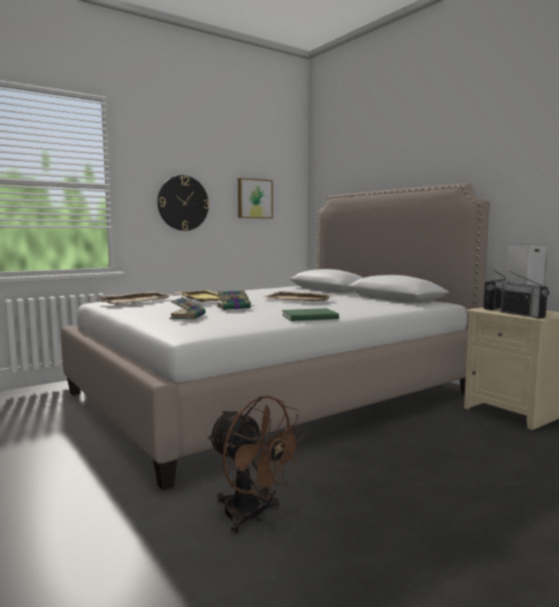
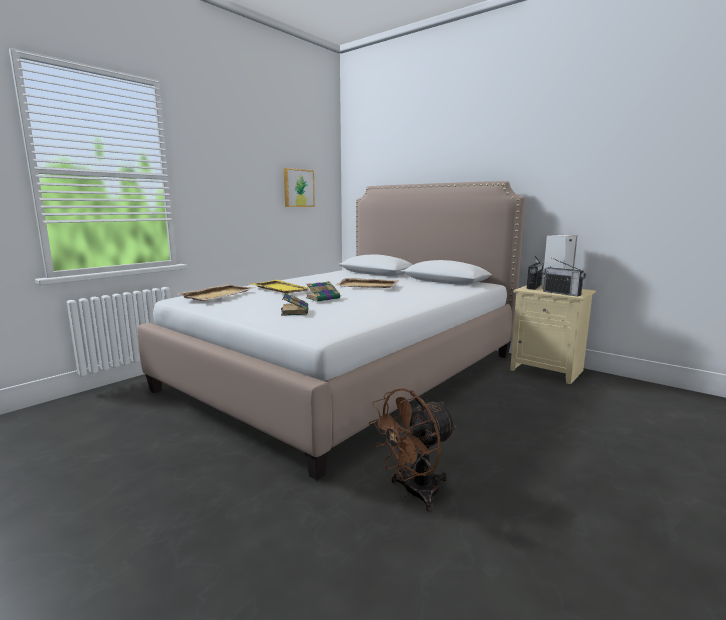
camera: 15 degrees left, 5 degrees up
(183, 203) = (236, 193): wall clock -> none
(252, 517) = (414, 493): brown fan -> brown fan turned 120 degrees clockwise
(308, 316) = (402, 305): green book -> none

